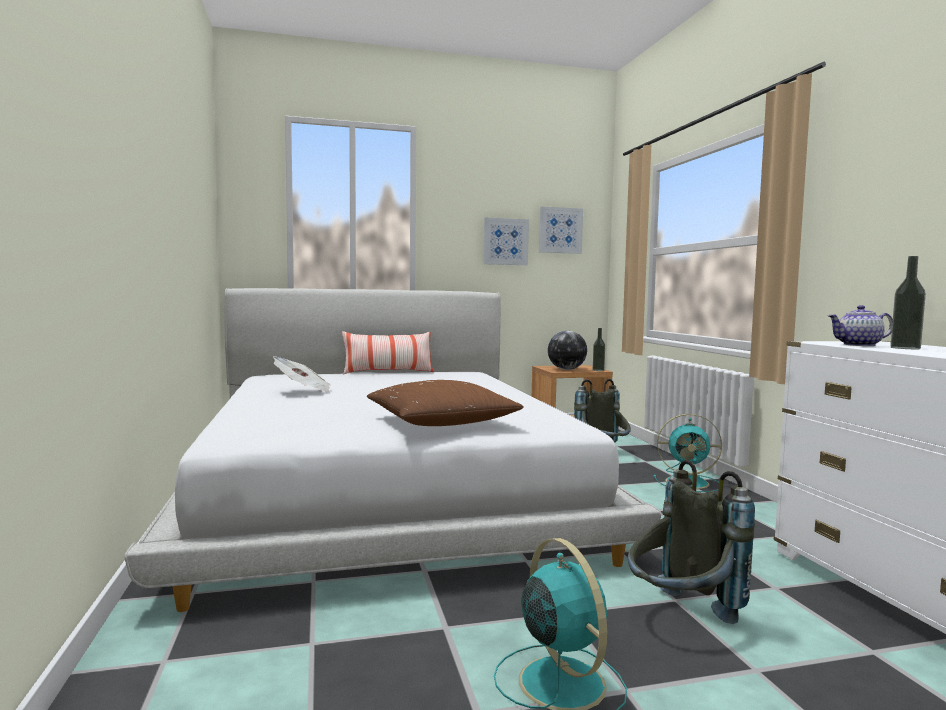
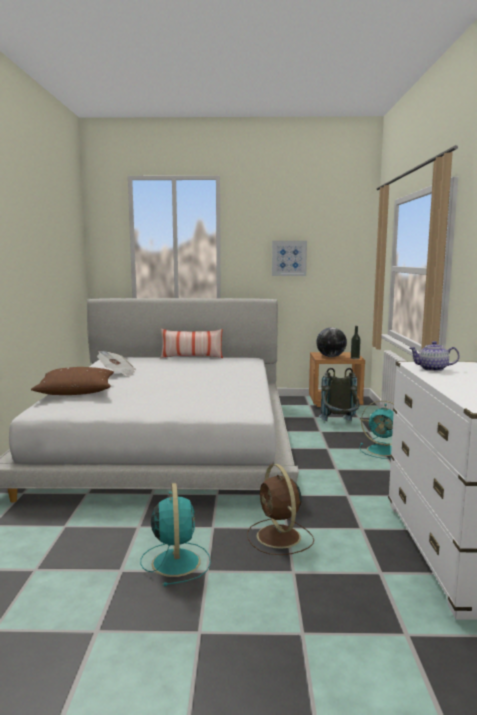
camera: 15 degrees right, 5 degrees up
(441, 422) = (172, 403): brown pillow -> brown pillow (76, 392)
(560, 230) = (333, 248): picture -> none
(680, 616) = (279, 537): grey backpack -> brown fan
(905, 348) = (454, 374): bottle -> none

